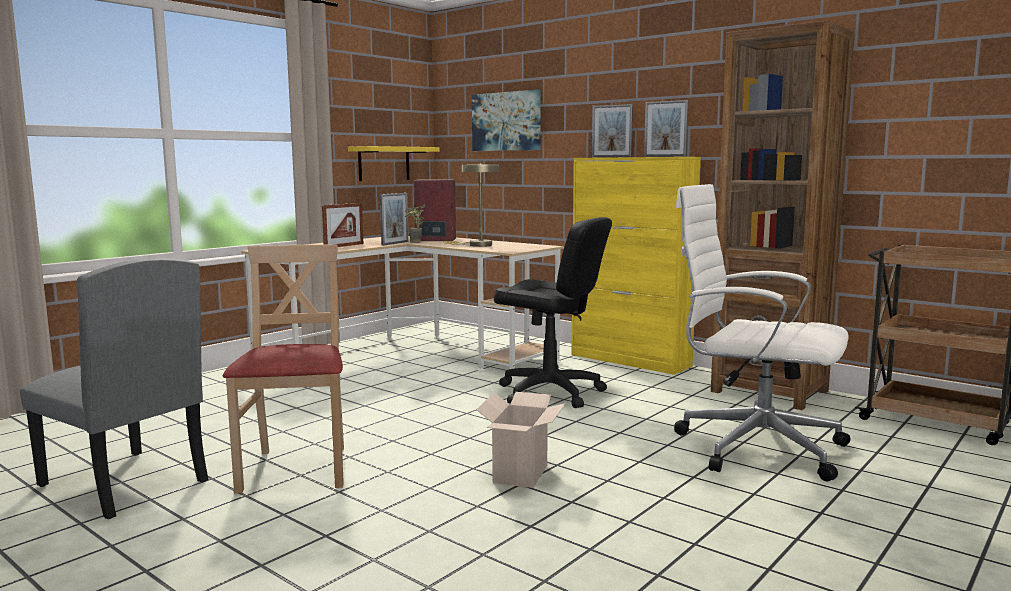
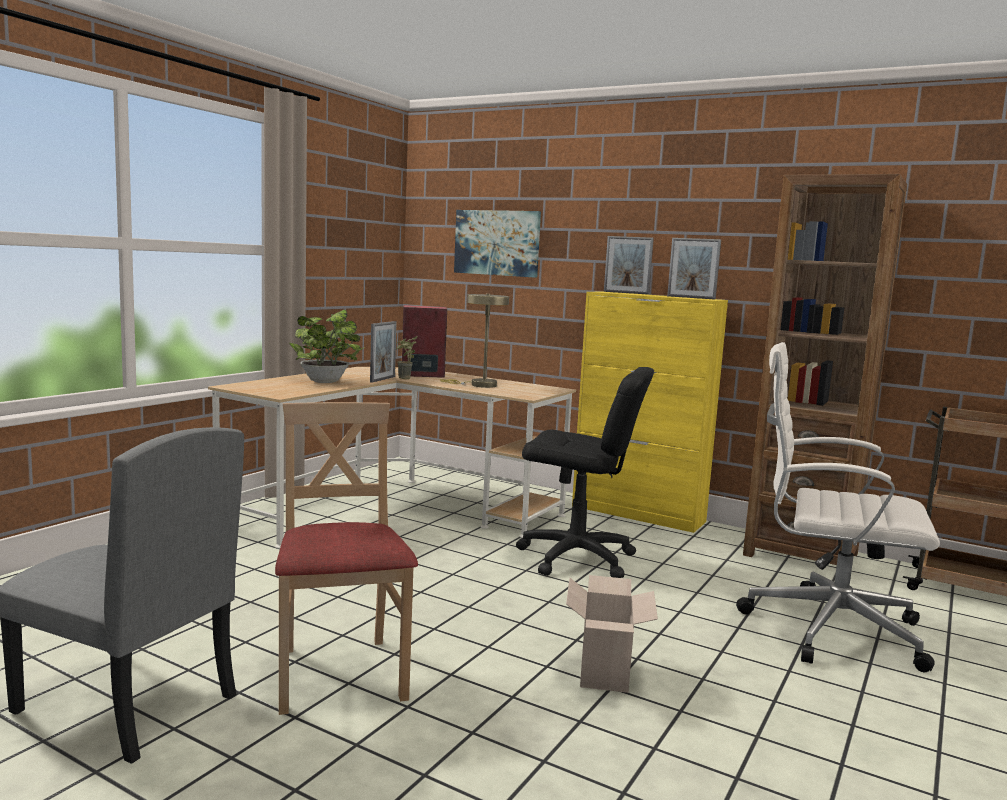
camera: 10 degrees left, 0 degrees up
(344, 246) = (326, 382): picture frame -> potted plant
(384, 163) = (354, 282): yellow shelf -> none

